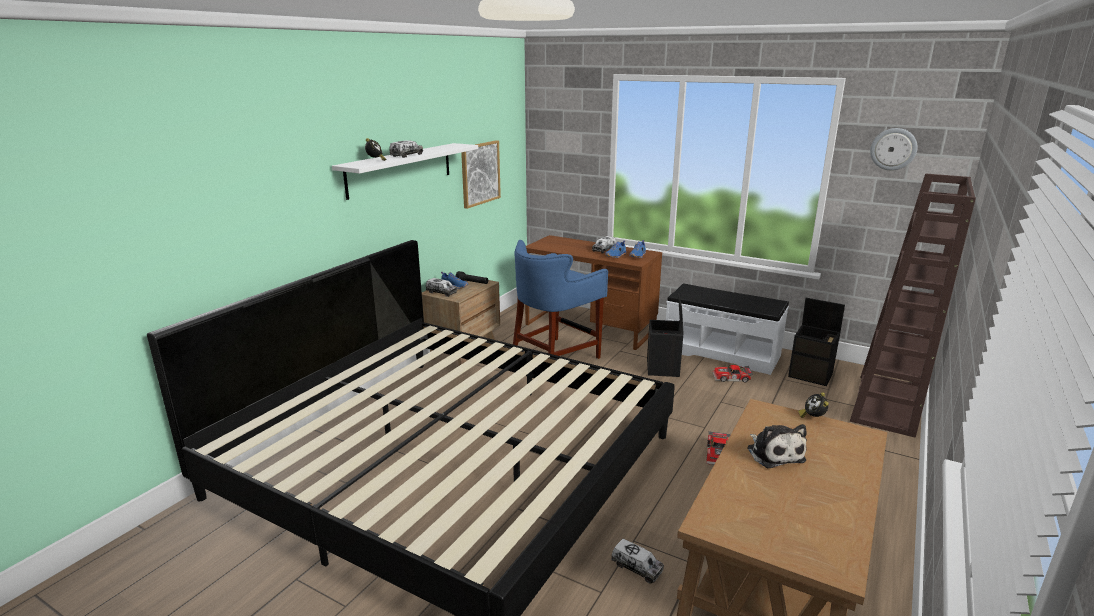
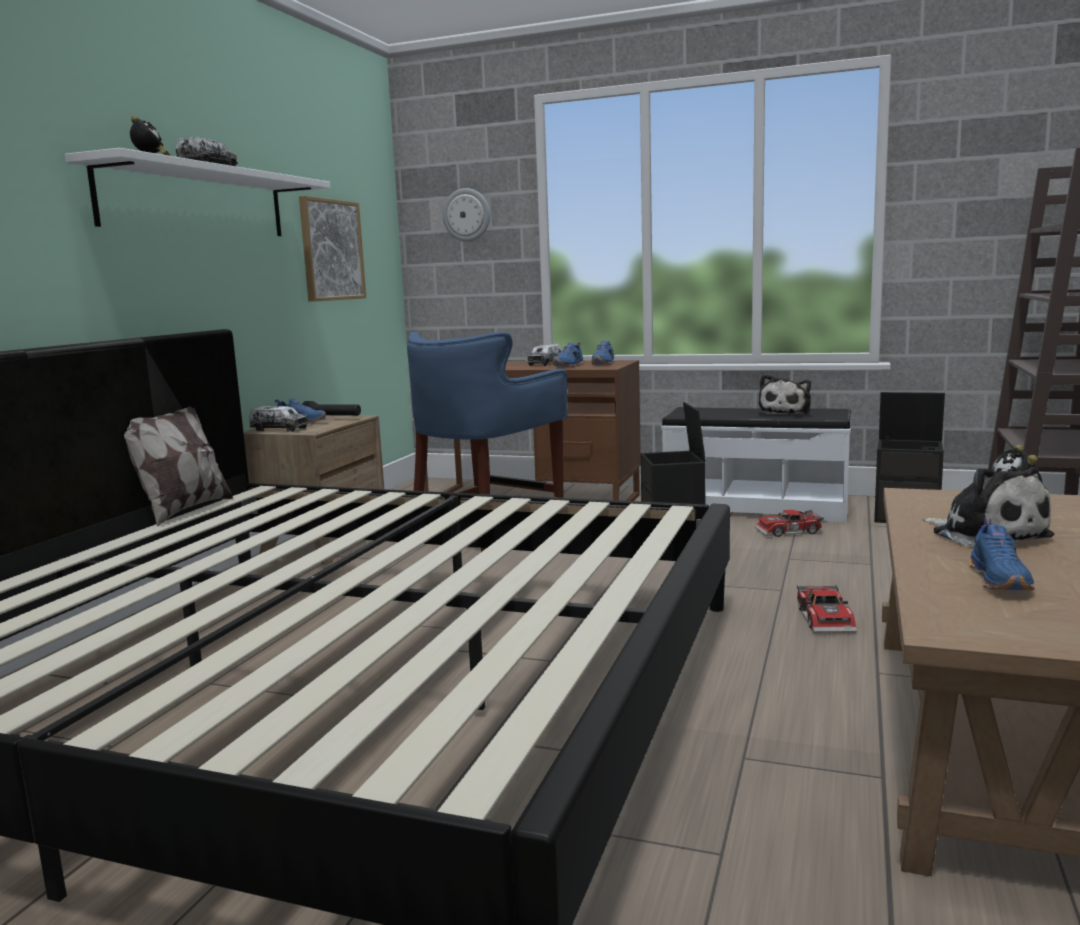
camera: 10 degrees left, 10 degrees down
(386, 345) = (181, 511): none -> pillow
(637, 567) = (773, 800): toy truck -> none
(745, 302) = (786, 413): none -> plush toy
(753, 493) = (1001, 581): none -> blue shoe
(893, 149) = (976, 151): wall clock -> wall clock (467, 215)

